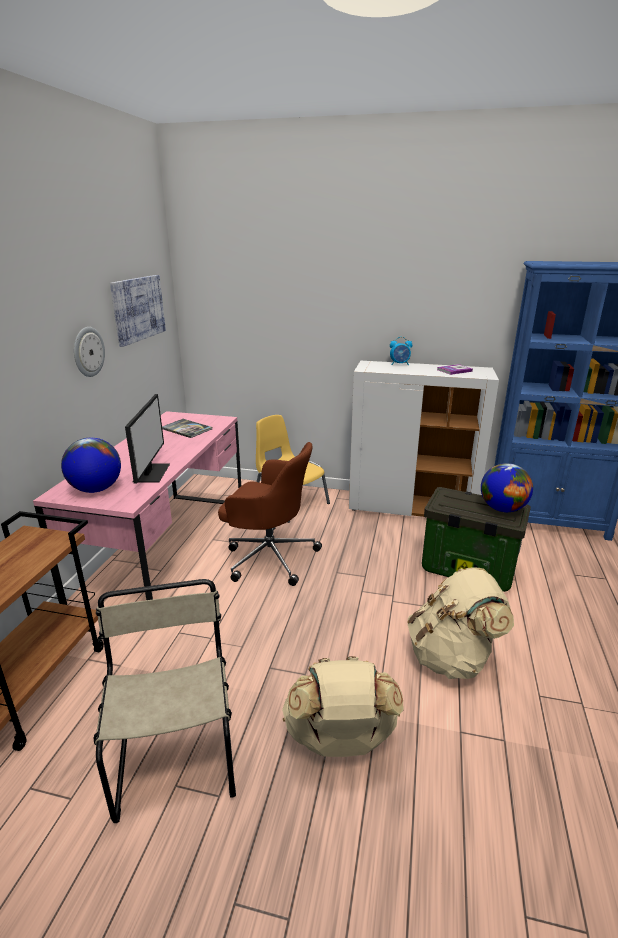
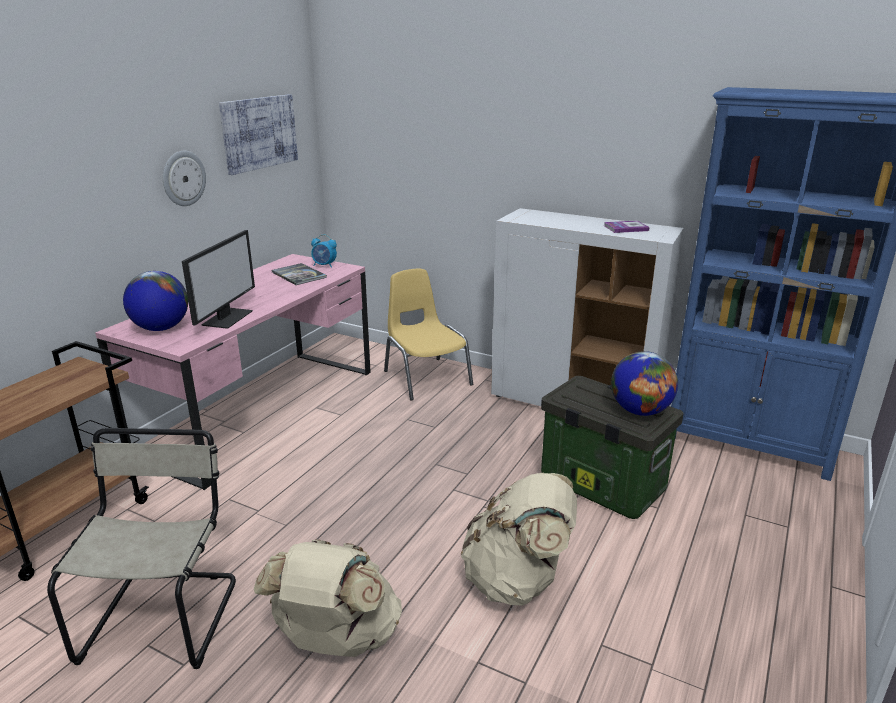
camera: 15 degrees right, 0 degrees up
(269, 556) = (368, 435): brown office chair -> none
(399, 364) = (563, 216): alarm clock -> alarm clock (324, 265)

